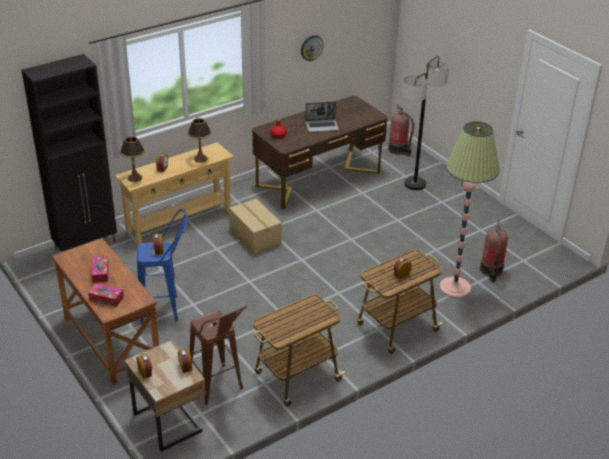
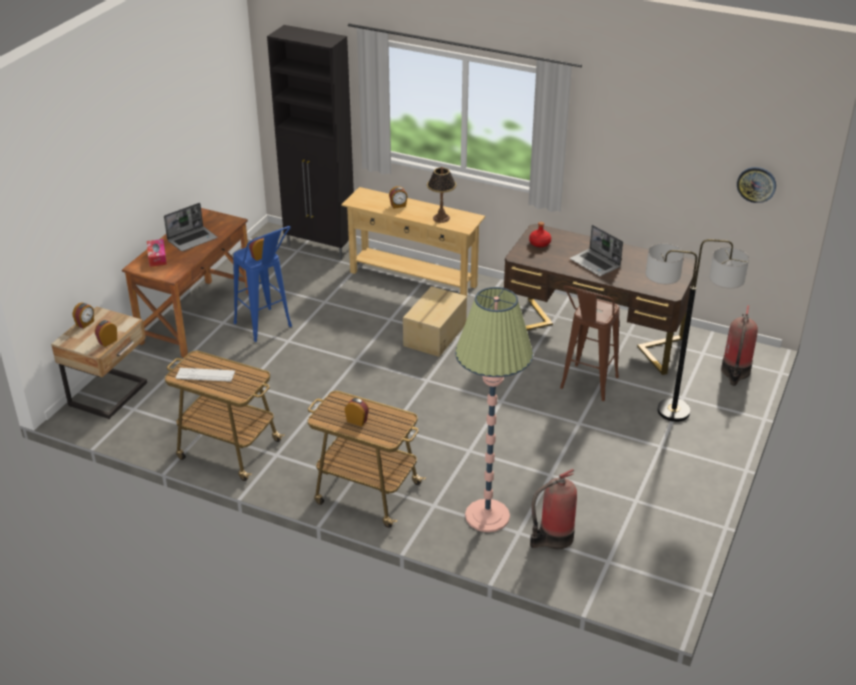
camera: 60 degrees right, 0 degrees up
(100, 273) = (192, 239): tissue box -> laptop
(135, 178) = (366, 198): table lamp -> none
(219, 390) = (174, 407): brown stool -> brown stool (586, 388)
(290, 325) = (205, 375): none -> keyboard
(311, 47) = (650, 164): wall clock -> wall clock (756, 184)

